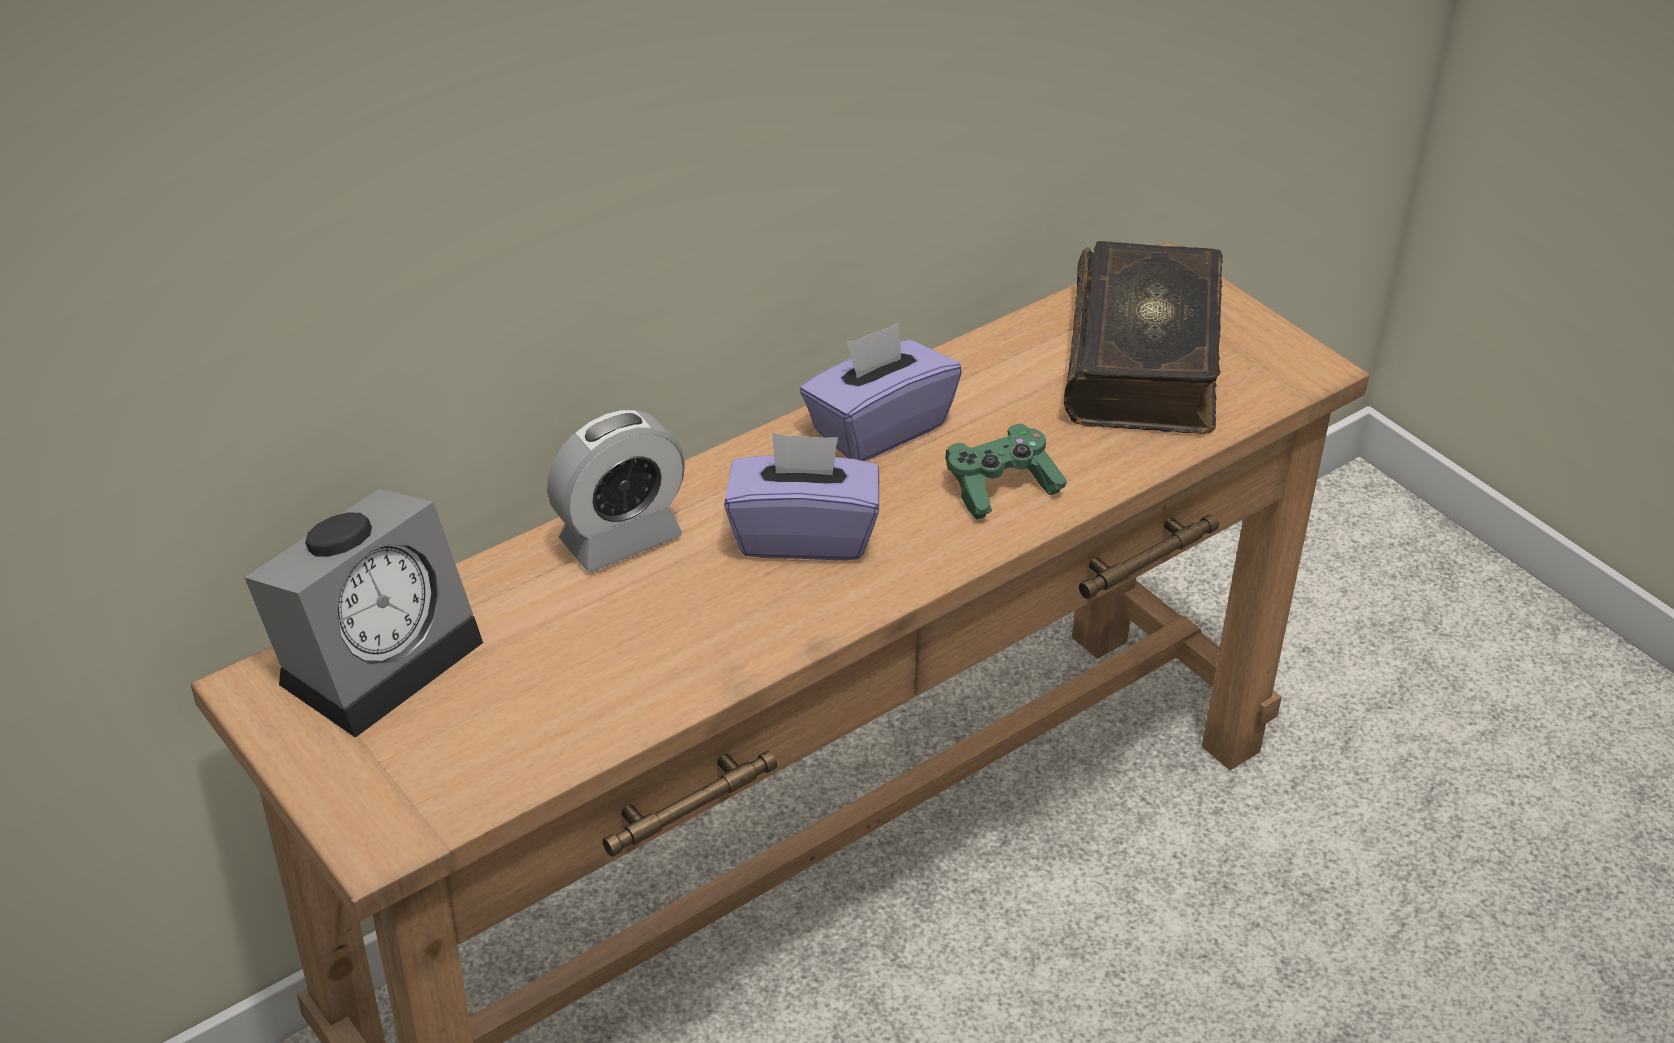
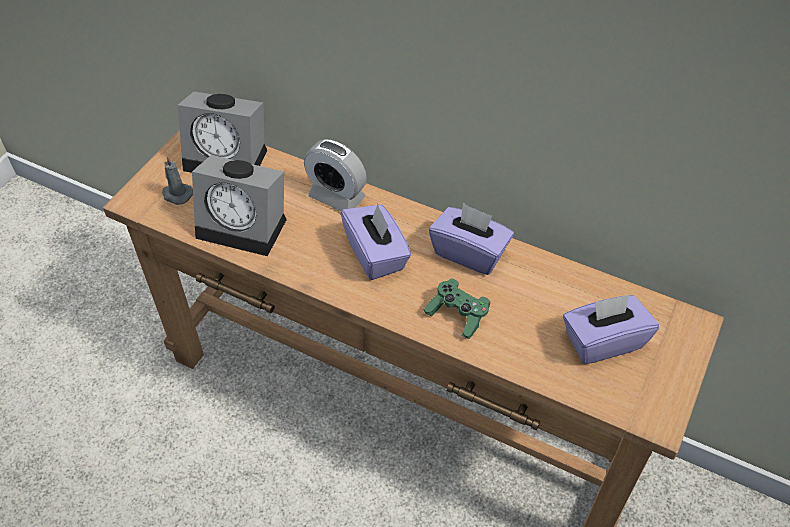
camera: 65 degrees right, 10 degrees up
(420, 765) = (177, 194): none -> grey candle
(597, 684) = (246, 226): none -> alarm clock
(1145, 362) = (603, 341): book -> purple tissue box

